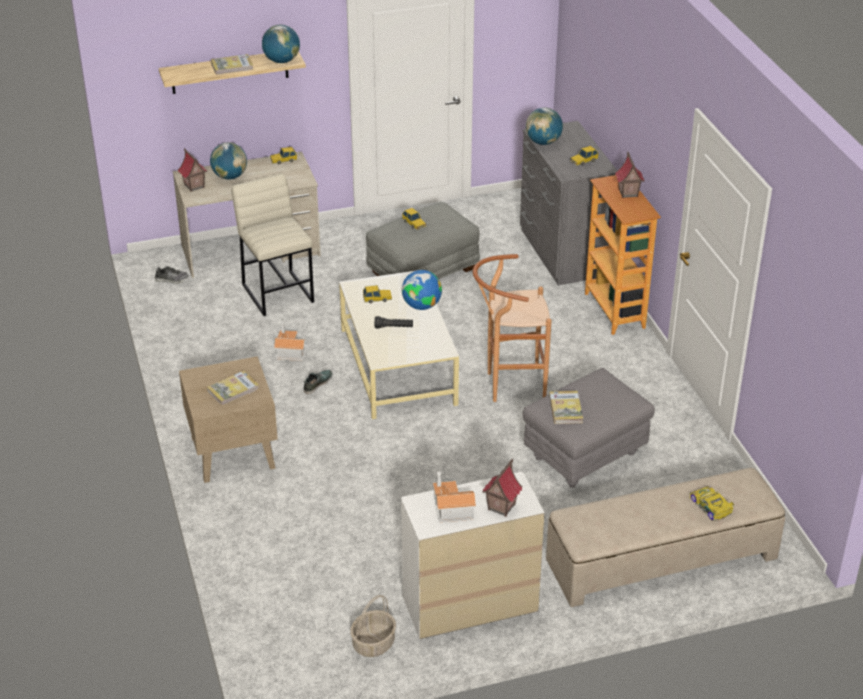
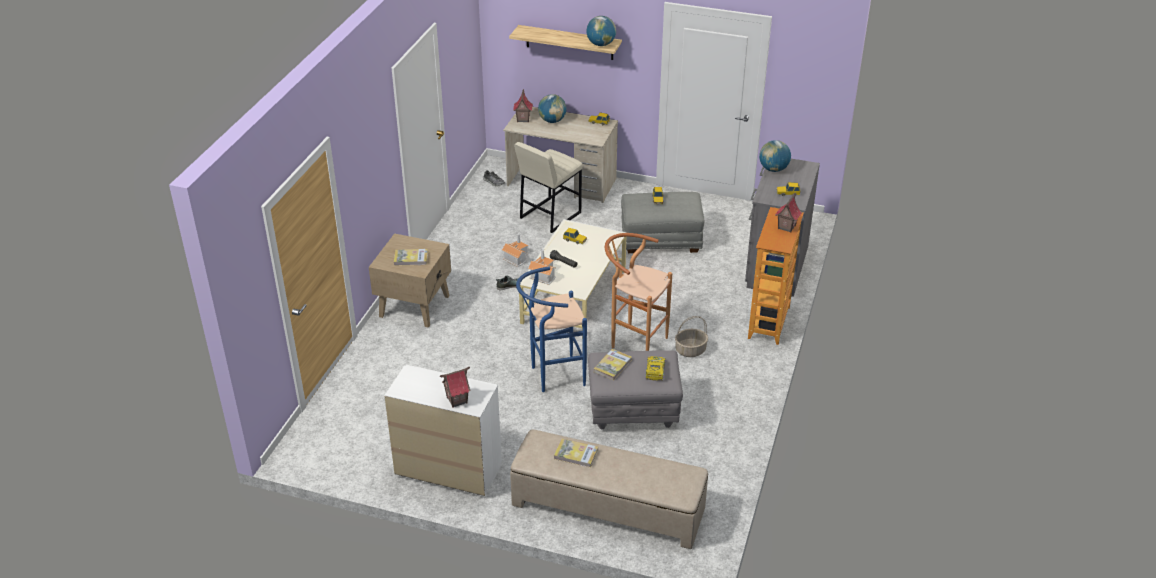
camera: 35 degrees right, 0 degrees up
(232, 66) = (564, 38): book -> book (576, 454)
(277, 292) = (549, 216): beige chair -> beige chair turned 150 degrees counterclockwise
(373, 643) = (368, 463): basket -> basket (690, 350)
(421, 306) = (598, 256): globe -> none
(450, 508) = (425, 385): toy house -> toy house (543, 274)
(466, 458) = (552, 376): none -> blue stool
(711, 507) = (641, 480): toy car -> toy car (655, 371)

